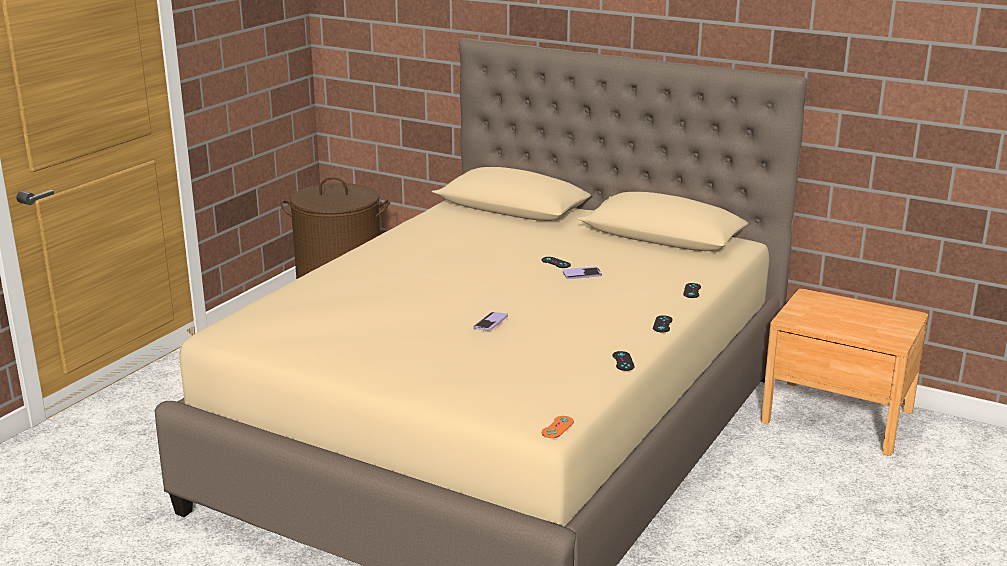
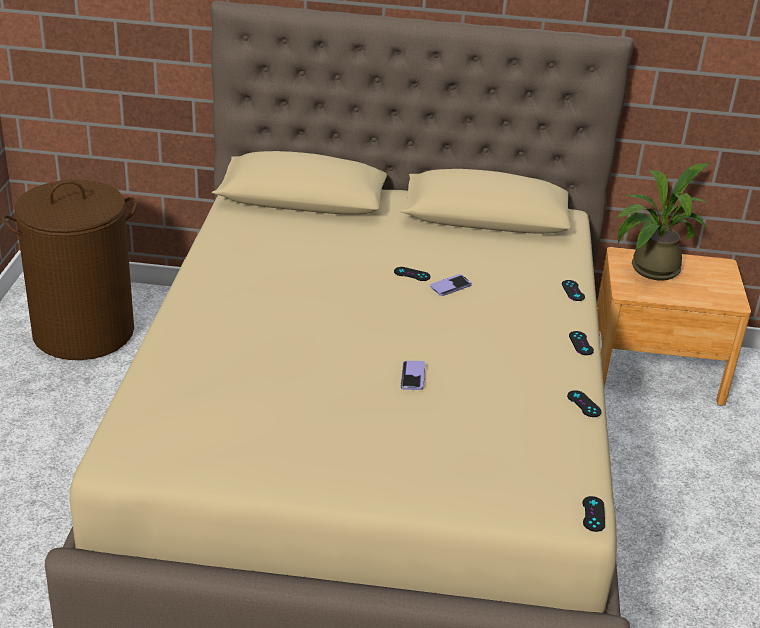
camera: 25 degrees left, 10 degrees up
(557, 427) = (593, 514): orange game controller -> black game controller
(826, 309) = (649, 270): none -> potted plant

